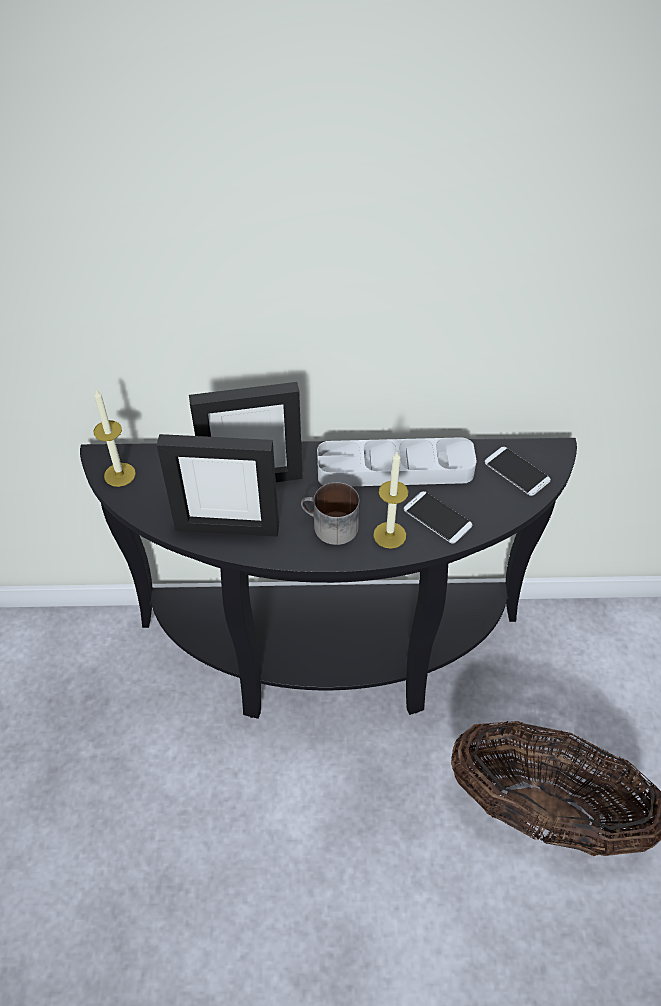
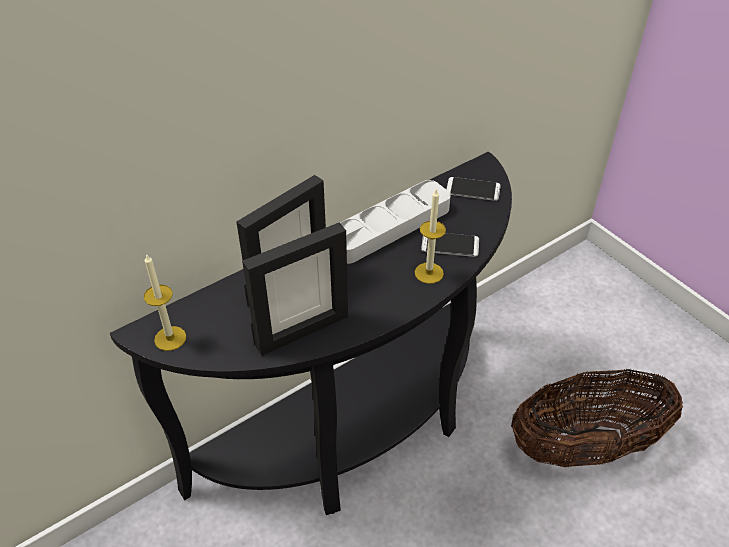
camera: 35 degrees left, 5 degrees down
(329, 527) = (380, 290): mug -> none

